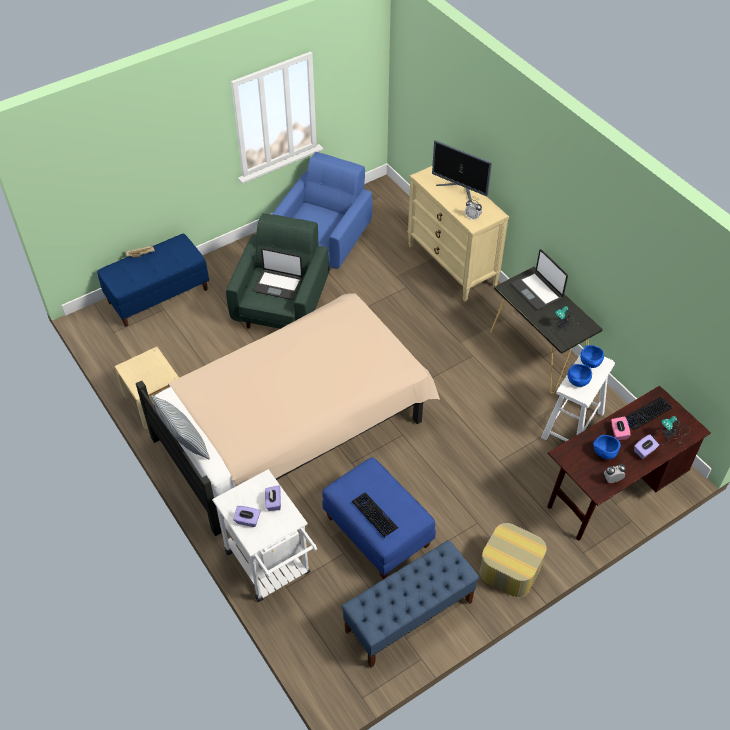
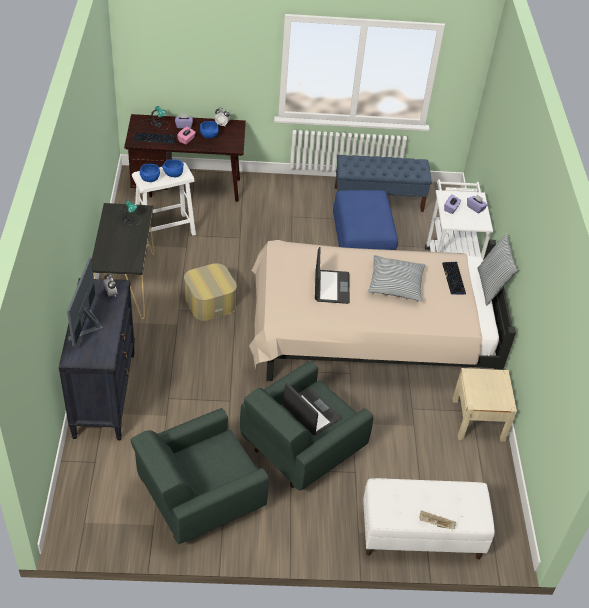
camera: 150 degrees left, 5 degrees down
(158, 295) = (420, 535): blue bench -> white bench
(276, 390) = (395, 284): none -> pillow
(324, 241) = (198, 499): blue armchair -> green armchair
(374, 515) = (375, 206): keyboard -> keyboard (454, 278)
(452, 265) = (104, 394): beige dresser -> black dresser
(460, 190) = (87, 326): monitor -> monitor turned 150 degrees counterclockwise
(510, 569) = (295, 188): ottoman -> ottoman (210, 302)
(537, 291) = (113, 251): laptop -> laptop (331, 287)

